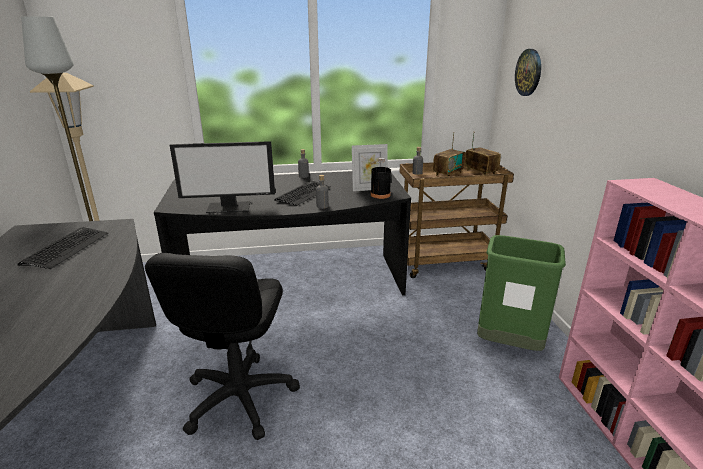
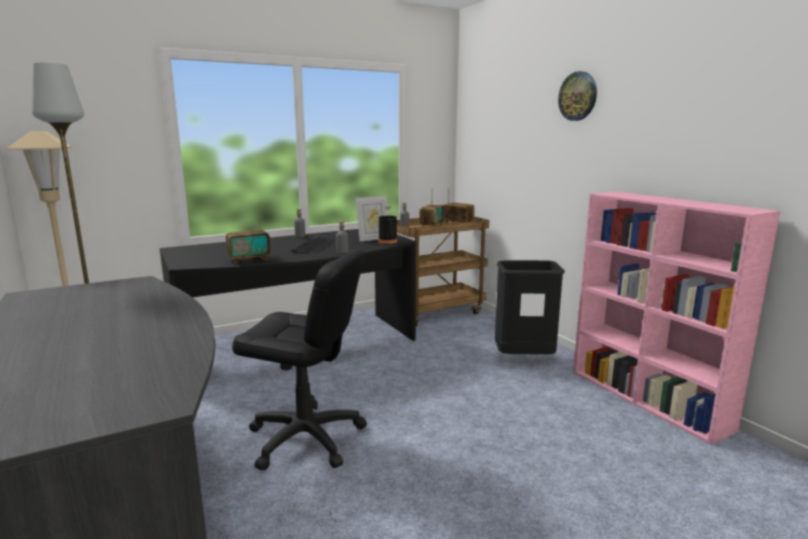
camera: 20 degrees left, 10 degrees down
(66, 248) = (102, 300): keyboard -> none
(229, 207) = (249, 259): monitor -> radio
(239, 398) = (306, 438): black office chair -> black office chair turned 60 degrees counterclockwise
(508, 345) = (523, 359): green trash can -> black trash can
(528, 72) = (490, 134): wall clock -> wall clock (578, 96)

